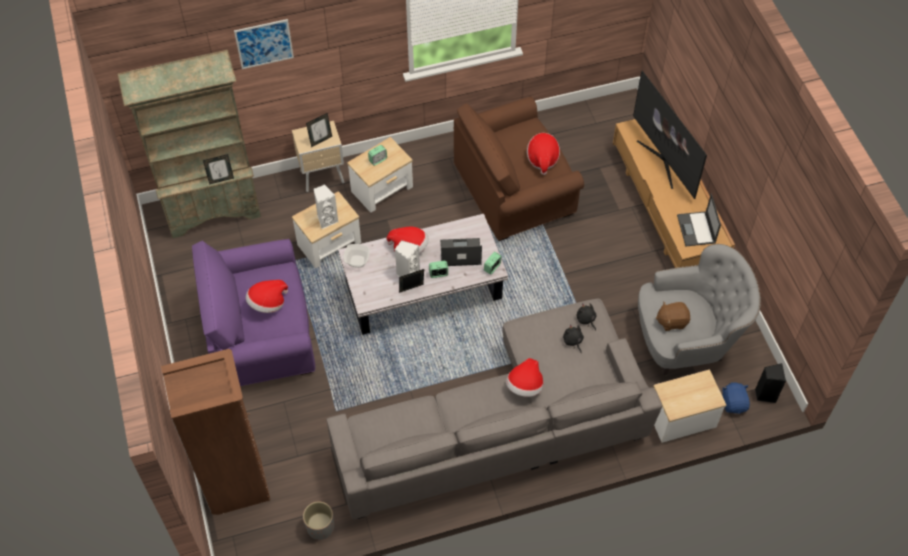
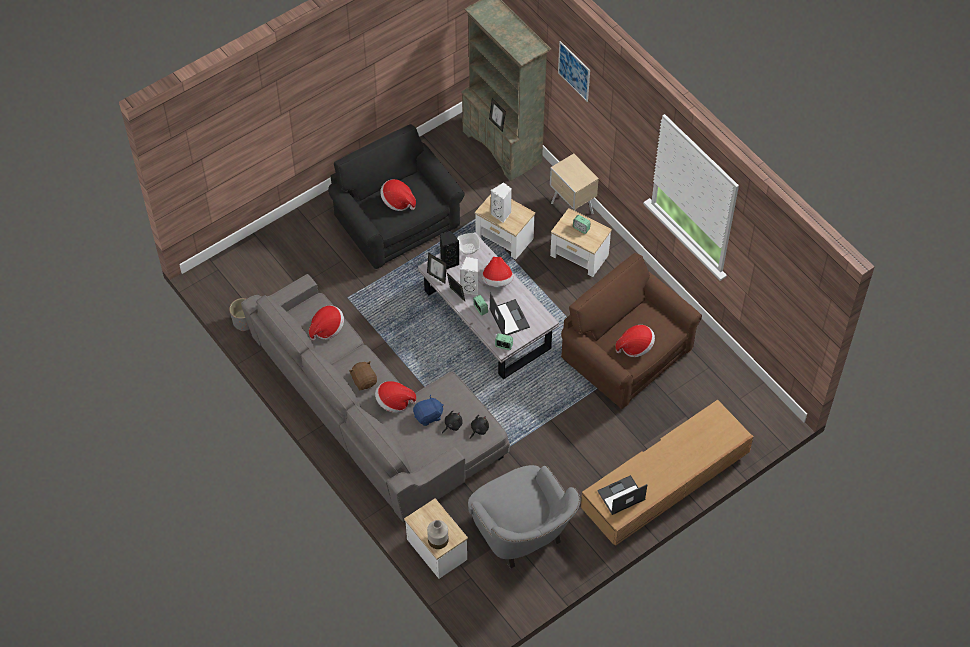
camera: 70 degrees right, 0 degrees up
(237, 486) = (258, 257): brown cabinet -> none
(261, 333) = (397, 223): purple armchair -> black armchair
(320, 140) = (572, 176): picture frame -> picture frame (437, 277)
(402, 423) = (327, 328): none -> hat
(663, 160) = (690, 449): television -> none
(672, 321) = (504, 495): brown plush toy -> brown plush toy (364, 380)
(705, 396) = (438, 540): none -> beige vase
(734, 403) = (469, 588): blue plush toy -> blue plush toy (428, 416)
(765, 394) = (488, 611): black speaker -> black speaker (449, 261)

